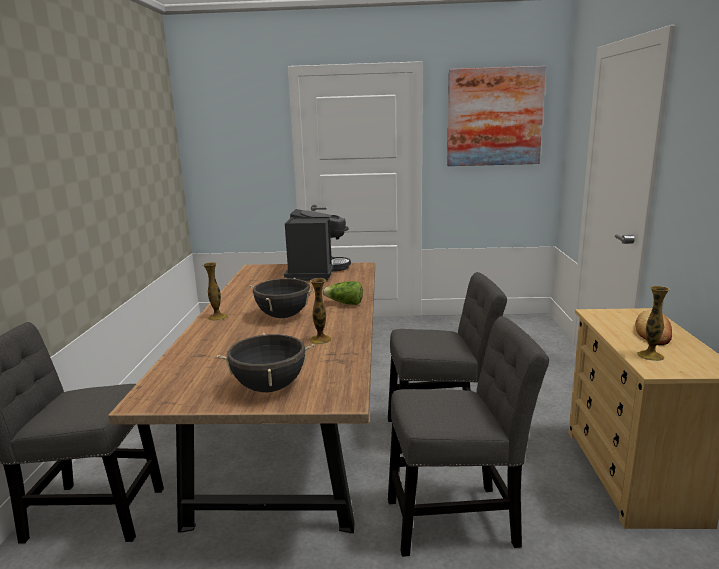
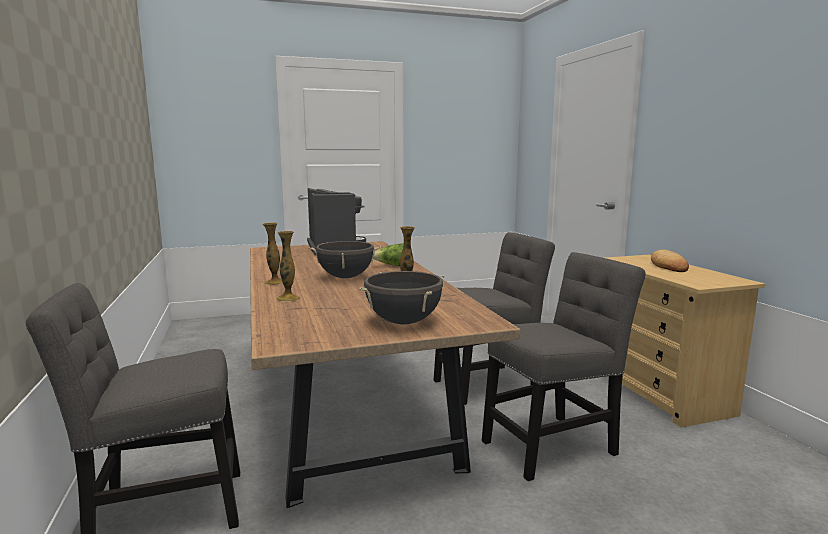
camera: 20 degrees left, 5 degrees down
(494, 117) = (464, 116): picture -> none
(650, 356) = (685, 278): vase -> vase (288, 298)

